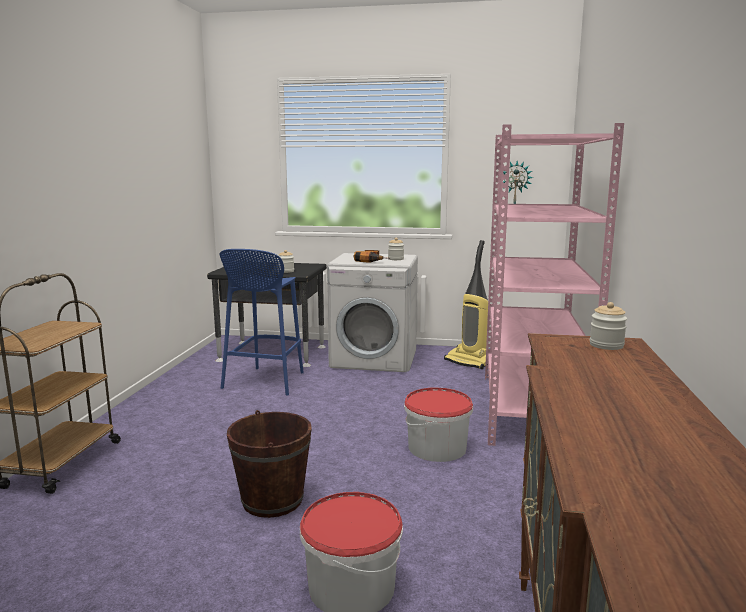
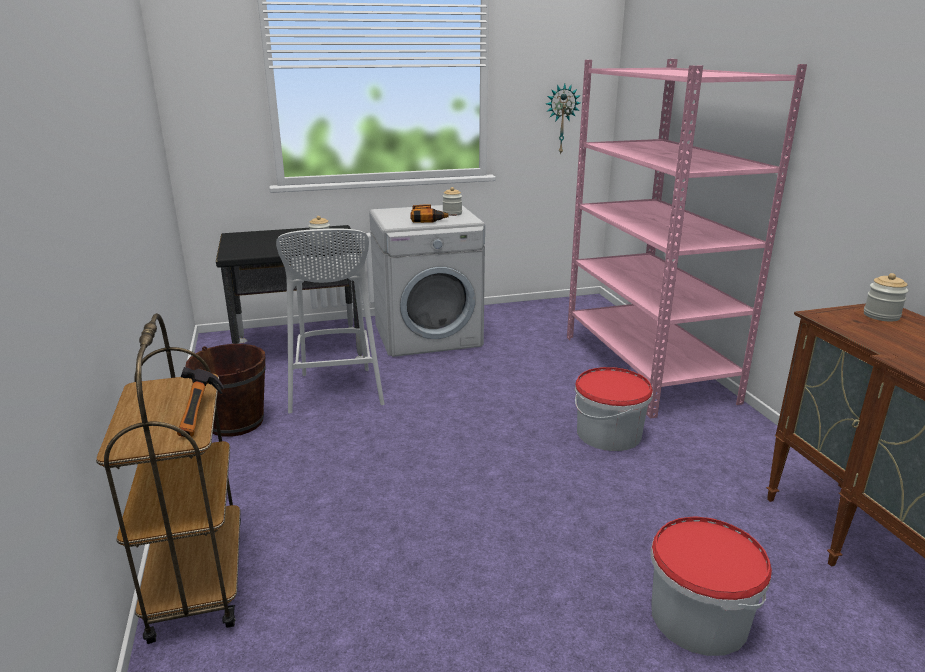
camera: 25 degrees left, 10 degrees up
(58, 339) = (202, 415): none -> hammer
(266, 381) = (336, 391): blue stool -> white stool
(272, 500) = (517, 545): brown bucket -> brown bucket (235, 422)
(469, 361) = (532, 321): vacuum cleaner -> none

